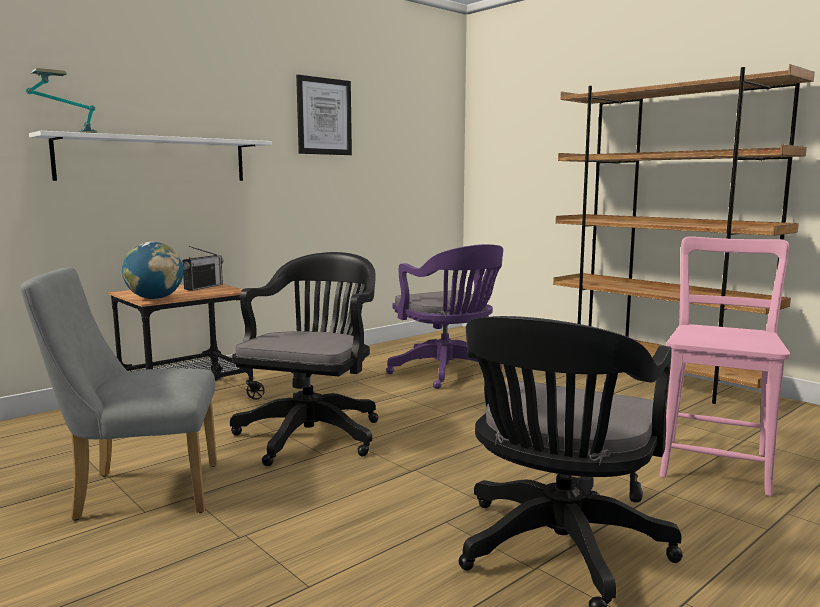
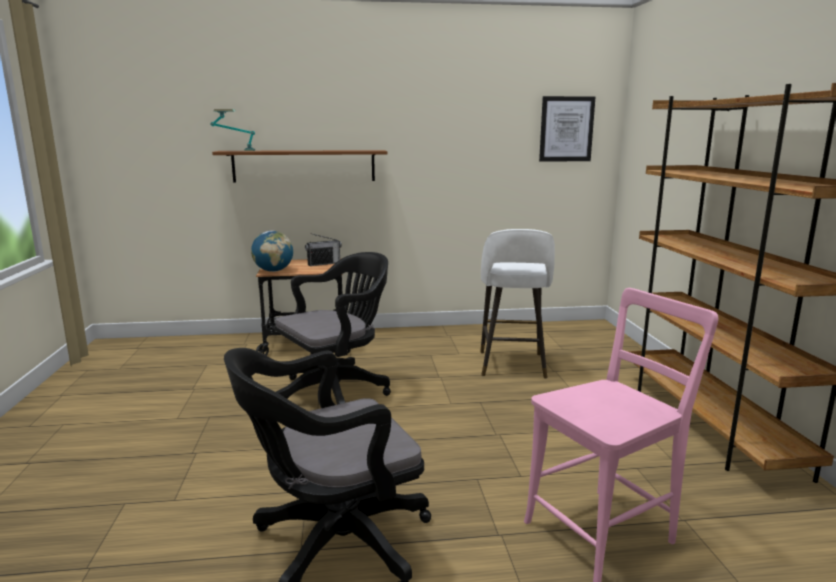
camera: 35 degrees right, 5 degrees up
(137, 492) = (191, 404): grey chair -> none
(154, 159) = (304, 166): white shelf -> brown shelf
(324, 116) = (454, 124): picture -> picture (566, 129)
(448, 373) = (512, 366): purple office chair -> white stool

